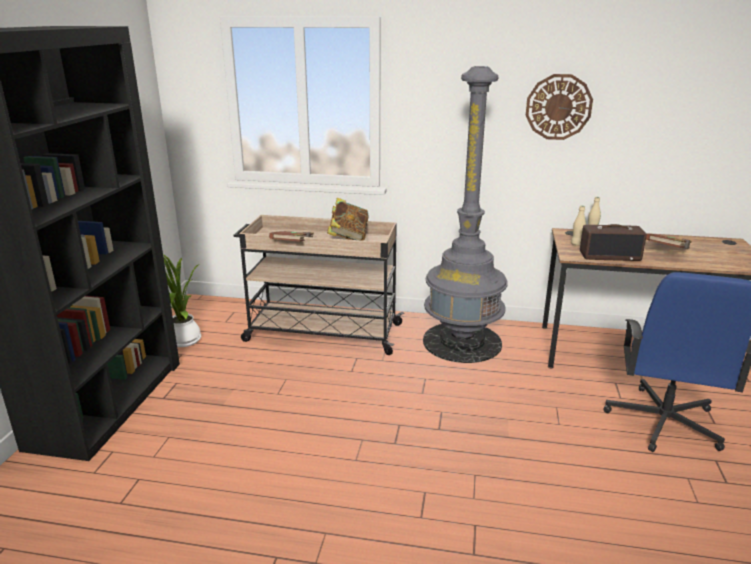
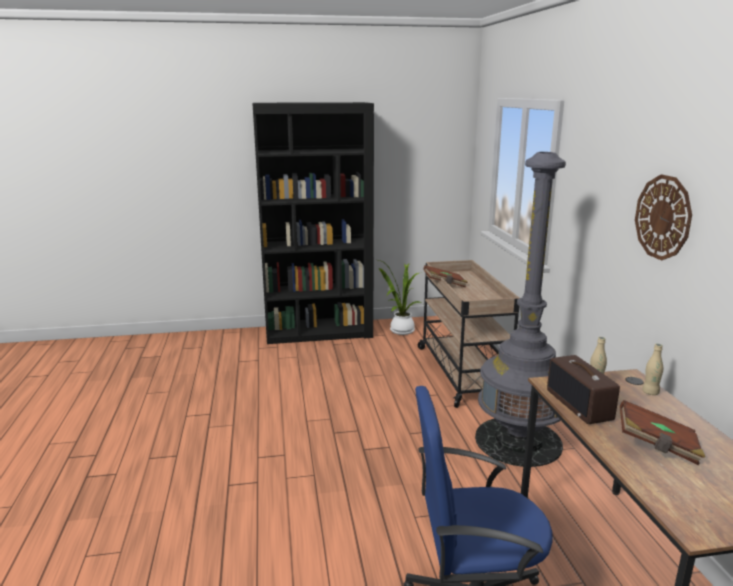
camera: 70 degrees right, 5 degrees down
(348, 237) = (485, 296): book -> none

